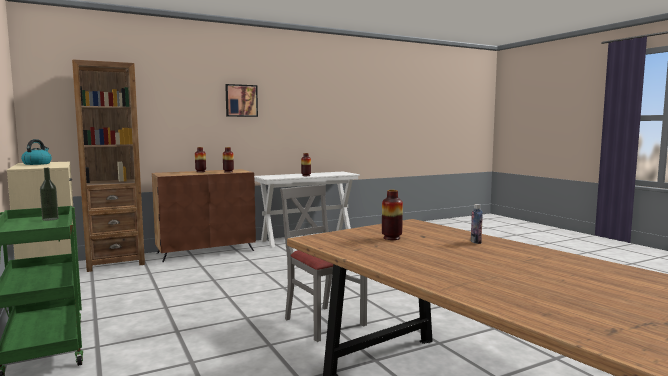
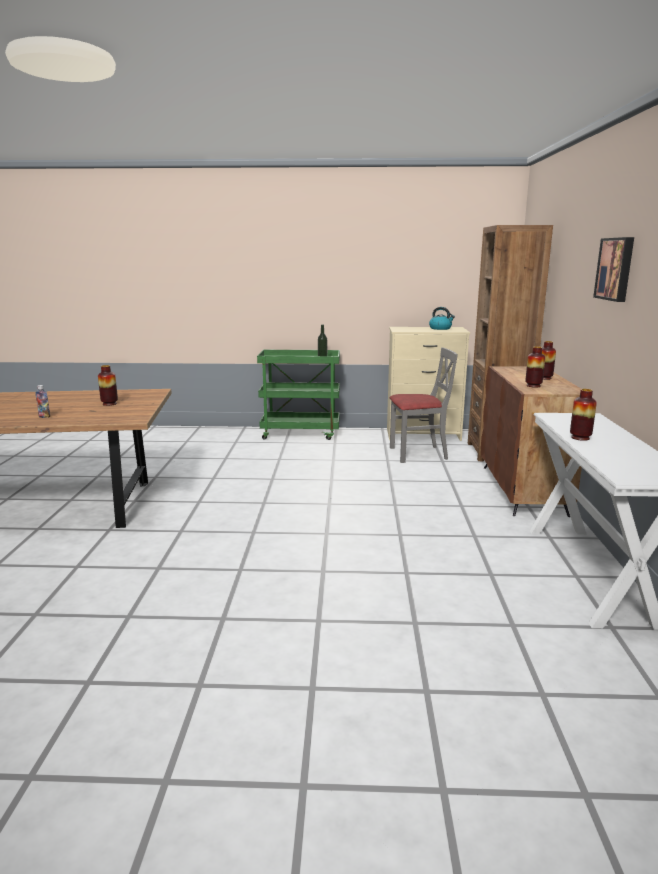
camera: 120 degrees right, 10 degrees up
(323, 322) = (218, 500): grey chair -> grey chair (418, 454)

